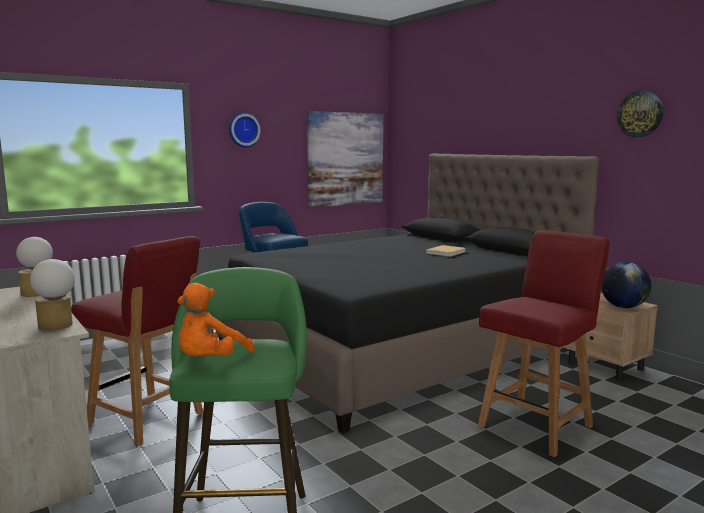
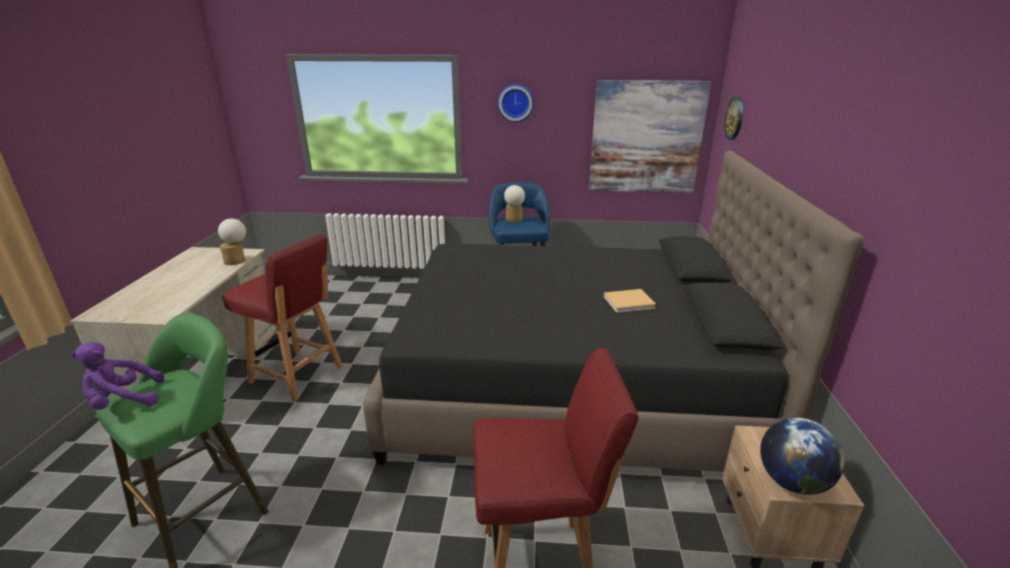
camera: 40 degrees right, 15 degrees up
(56, 327) = (168, 309): table lamp -> table lamp (513, 220)
(147, 419) = (298, 375): red chair -> red chair turned 45 degrees counterclockwise
(210, 361) = (123, 401): orange plush toy -> purple plush toy
(640, 114) = (948, 182): wall clock -> wall clock (735, 118)

